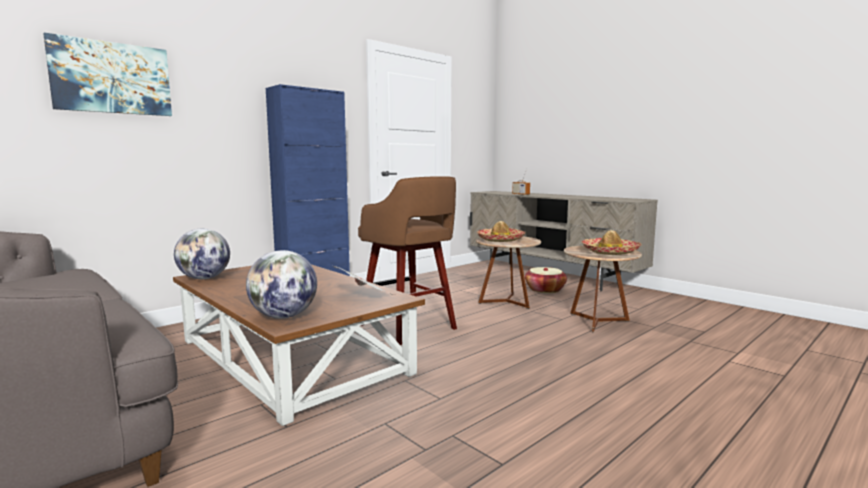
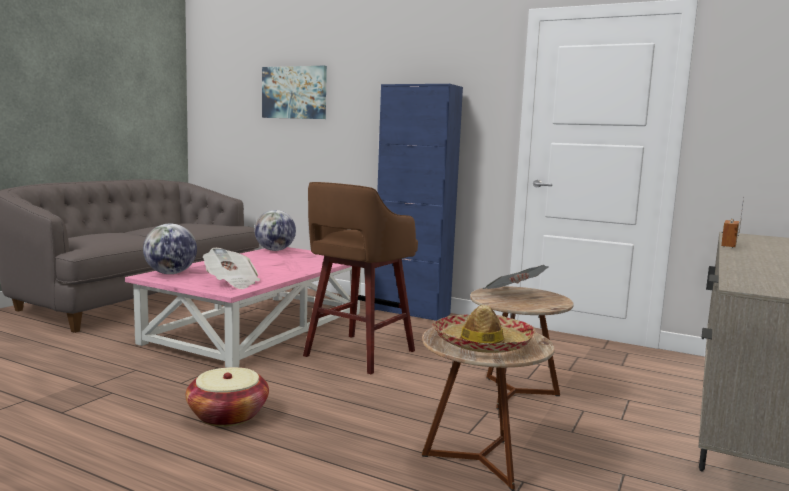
camera: 70 degrees right, 0 degrees up
(289, 356) = (258, 327): brown coffee table -> pink coffee table
(500, 240) = (513, 294): hat -> newspaper
(545, 290) = (627, 418): basket -> basket (228, 415)

